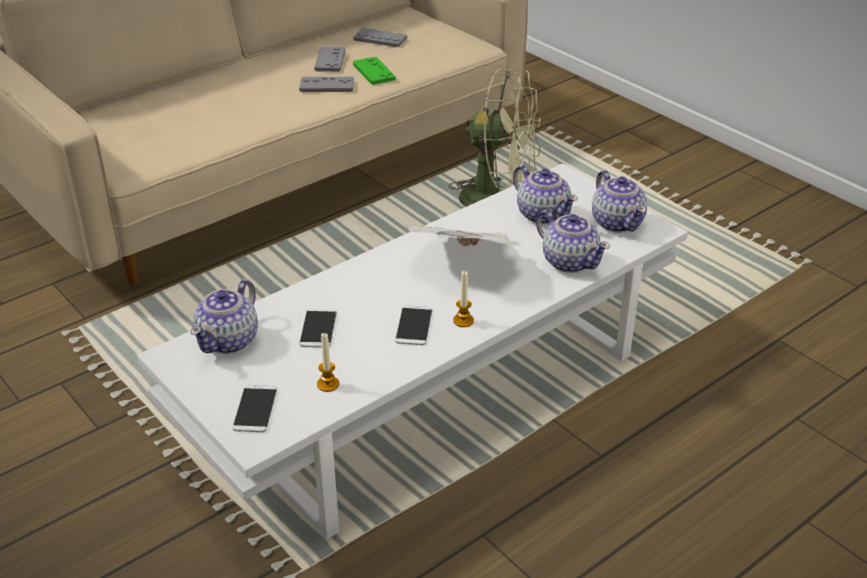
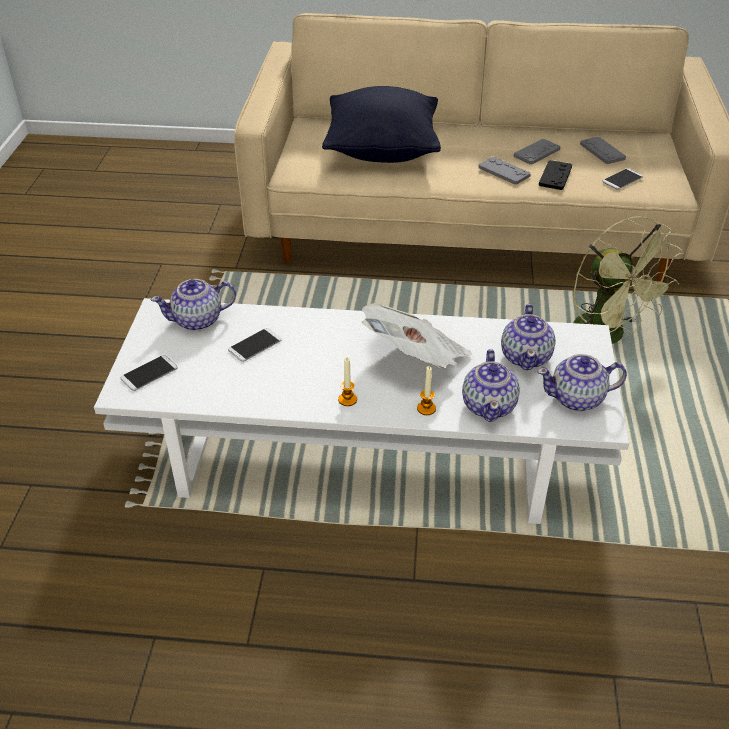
camera: 45 degrees right, 5 degrees up
(187, 115) = (382, 151): none -> black pillow
(328, 384) = (207, 385): candle -> candle (426, 408)
(374, 72) = (555, 176): green game controller -> black game controller
(414, 326) = (312, 382): phone -> phone (622, 179)
(617, 222) = (577, 399): teapot -> teapot turned 60 degrees clockwise

